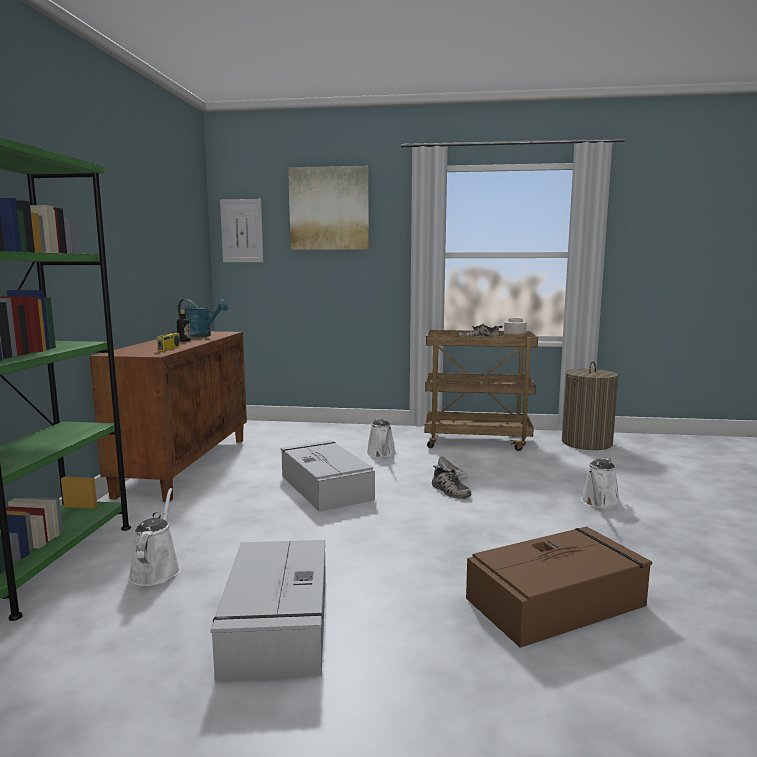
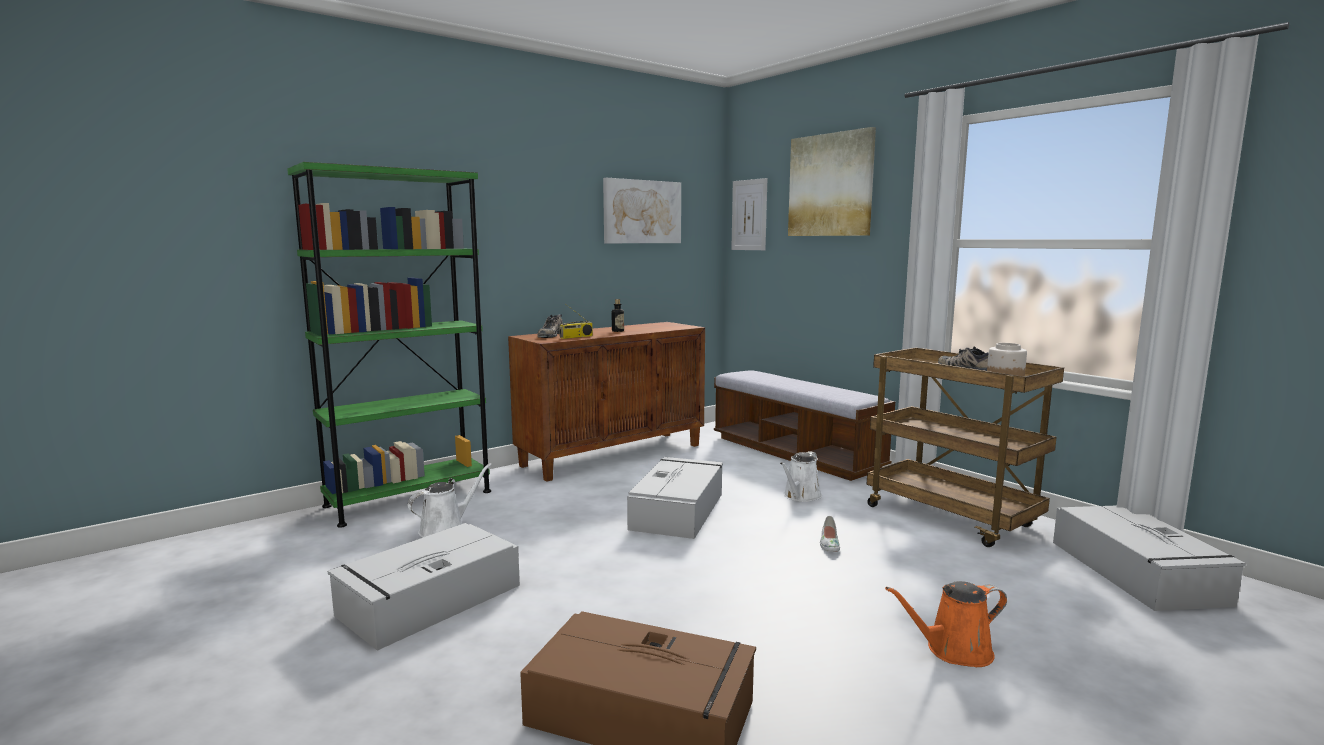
camera: 45 degrees right, 0 degrees up
(165, 223) = (642, 212): none -> picture
(201, 336) = (651, 328): turquoise watering can -> none
(323, 429) = (795, 453): none -> bench
(449, 491) = (787, 559): shoe -> shoe (550, 334)
(586, 443) = (1138, 573): laundry basket -> grey storage box
(599, 503) = (953, 651): white watering can -> orange watering can

